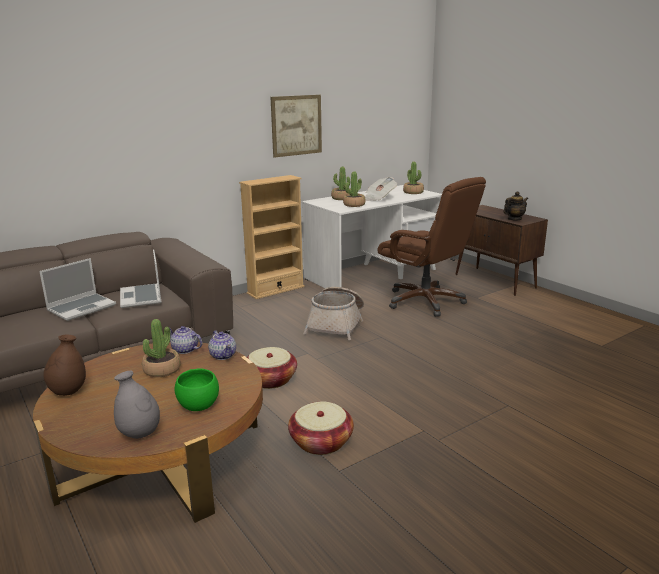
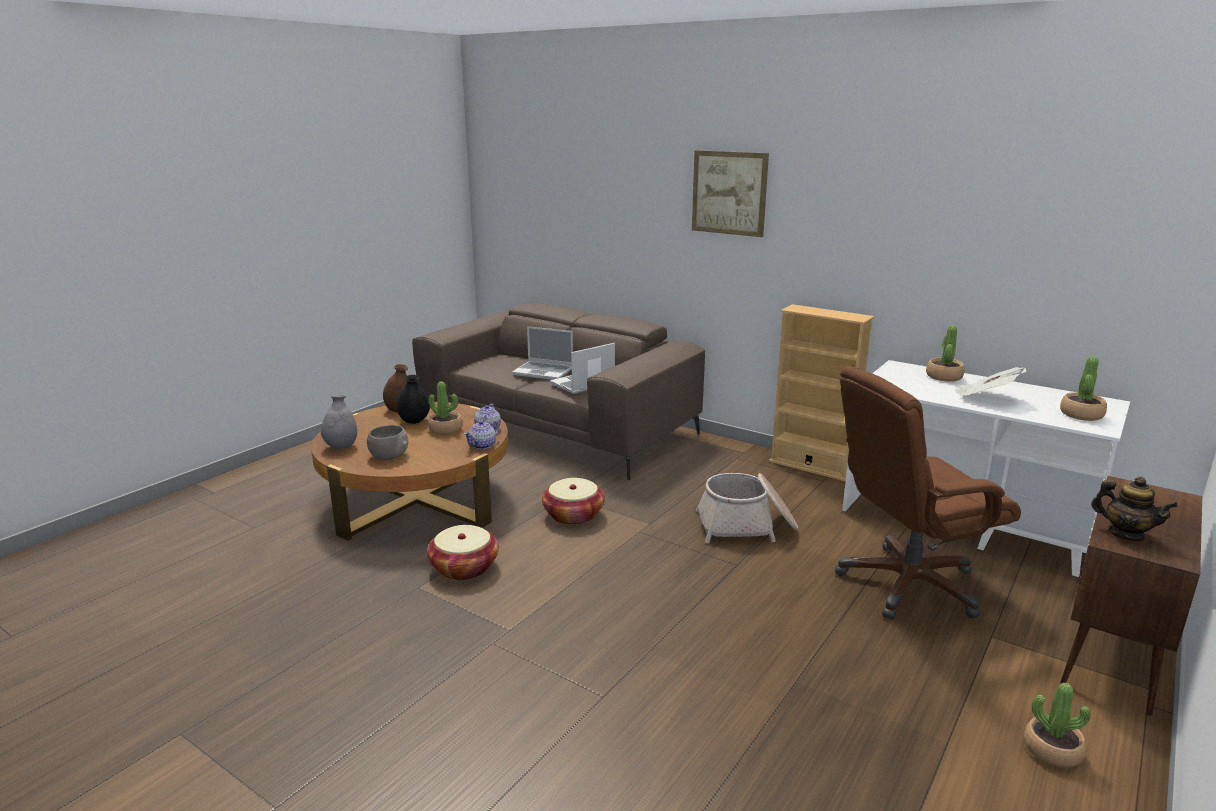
camera: 70 degrees right, 0 degrees up
(116, 385) = (414, 421): none -> black vase
(198, 404) = (389, 455): green bowl -> grey bowl
(296, 125) = (901, 245): picture -> picture (729, 193)
(354, 205) = (915, 388): potted plant -> potted plant (1052, 750)
(425, 301) = (908, 585): brown office chair -> brown office chair turned 45 degrees clockwise

